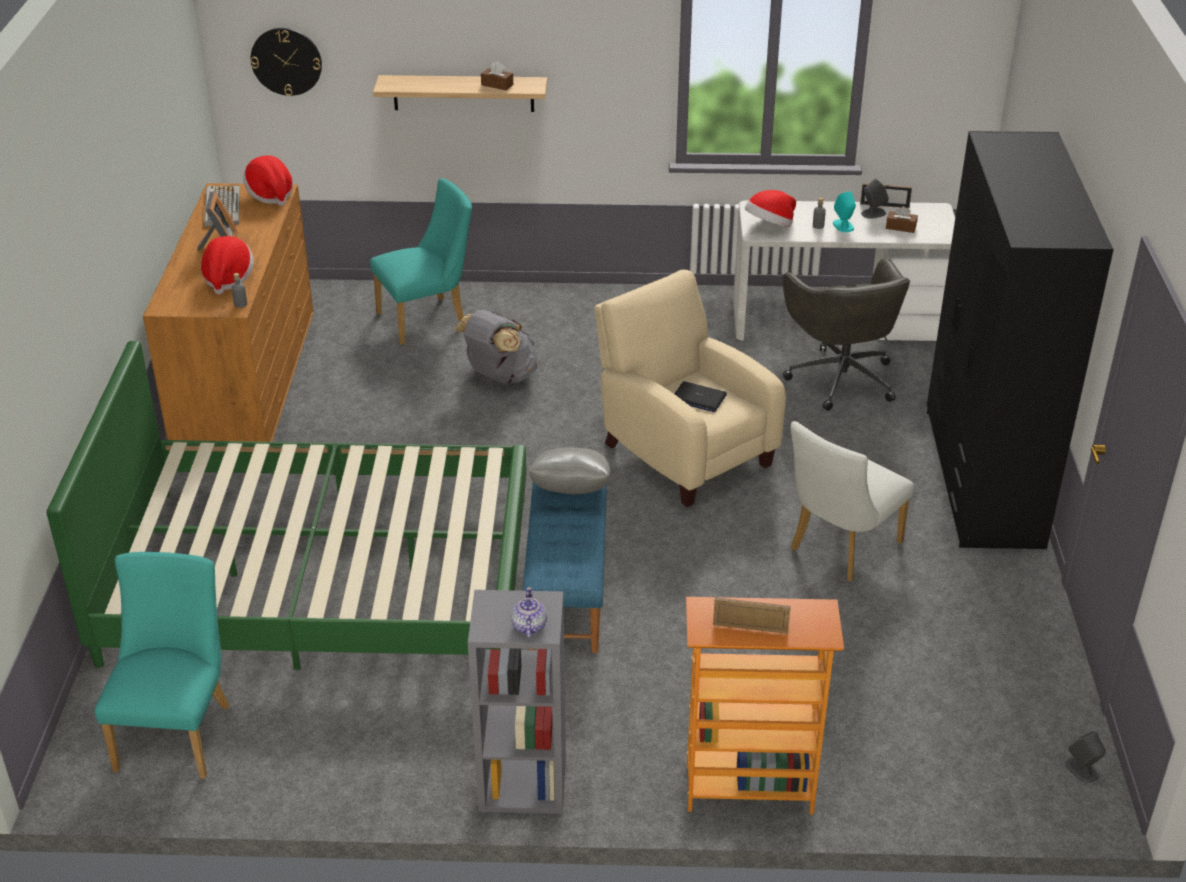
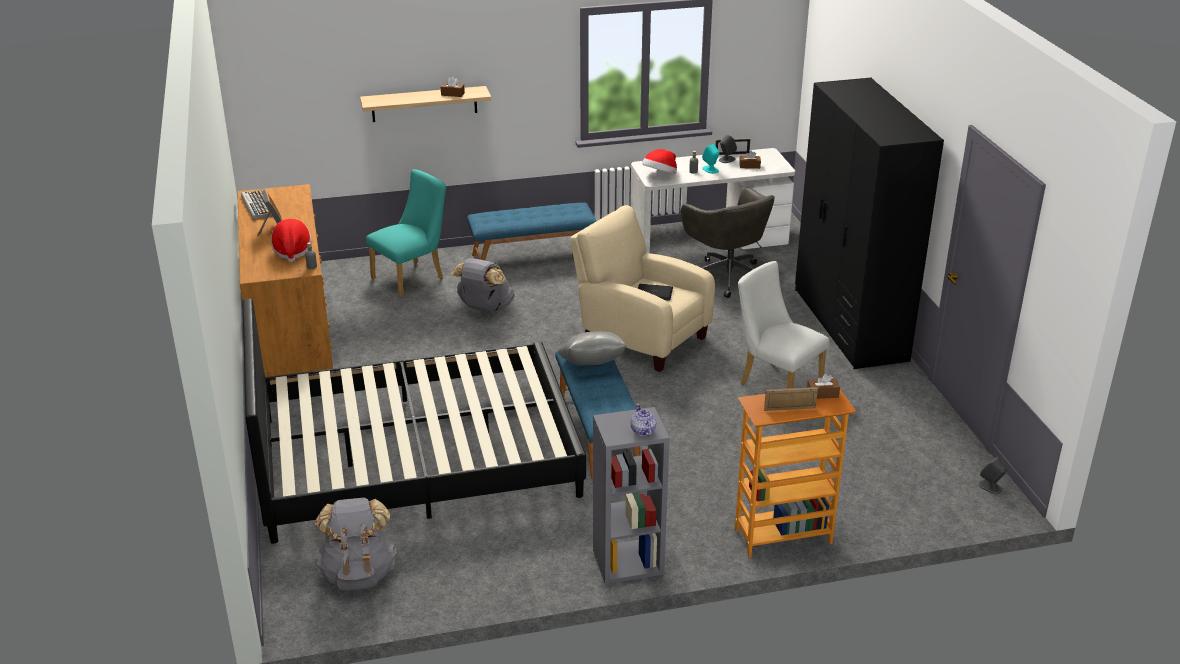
camera: 15 degrees left, 5 degrees down
(178, 731) = (358, 573): turquoise chair -> grey backpack
(270, 195) = (292, 193): hat -> none
(286, 61) = (288, 92): wall clock -> none
(321, 577) = (416, 457): green bed -> black bed
(593, 311) = (532, 256): none -> blue bench
(808, 612) = (822, 394): none -> brown tissue box
(839, 549) = (775, 382): white chair -> white chair turned 105 degrees clockwise

